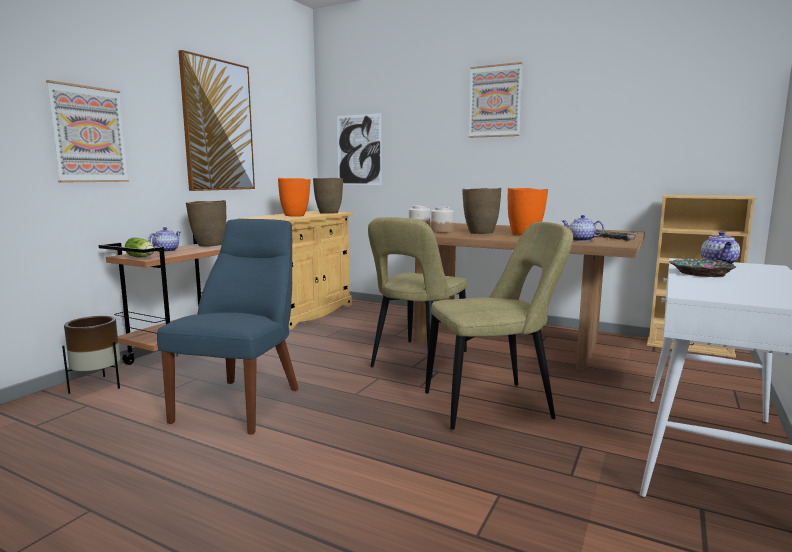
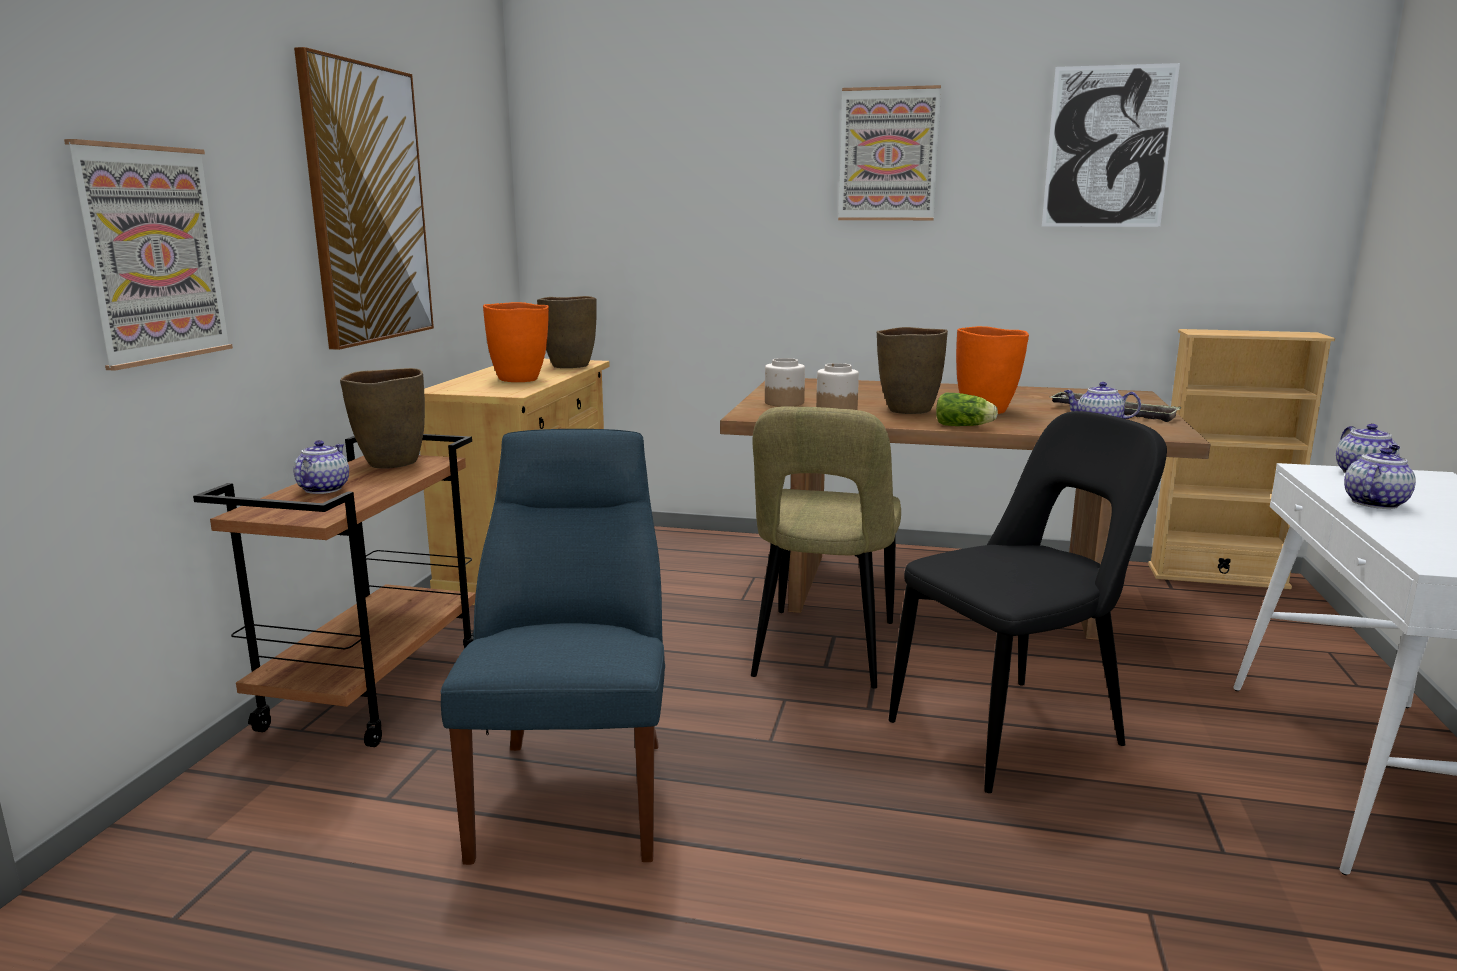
camera: 15 degrees left, 5 degrees up
(98, 385) = (236, 794): brown planter -> none
(141, 257) = (300, 516): lettuce -> lettuce (965, 426)
(359, 150) = (611, 236): picture -> picture (1108, 147)
(493, 405) = (1014, 731): beige chair -> black chair
(700, 273) = (1374, 503): bowl -> teapot

